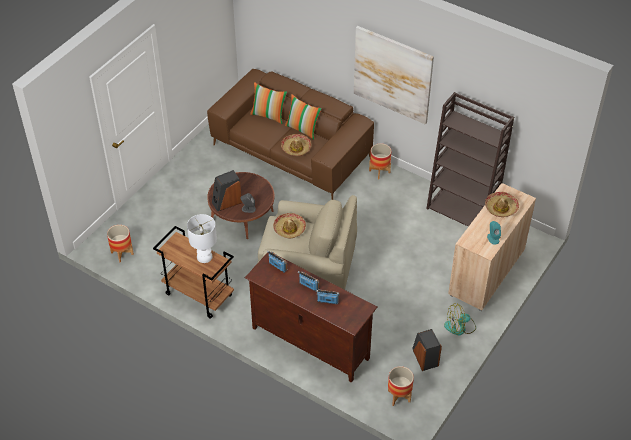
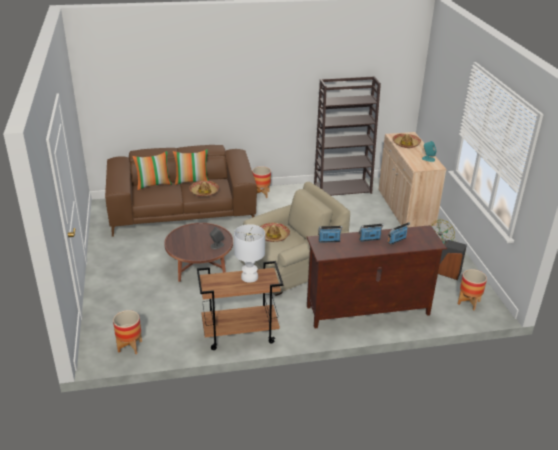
camera: 45 degrees left, 15 degrees down
(226, 202) = (193, 250): speaker -> none
(392, 74) = (258, 92): picture -> none

